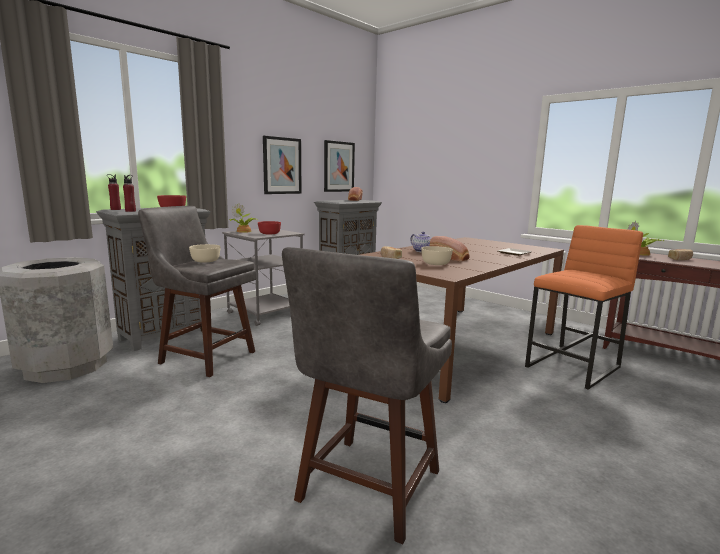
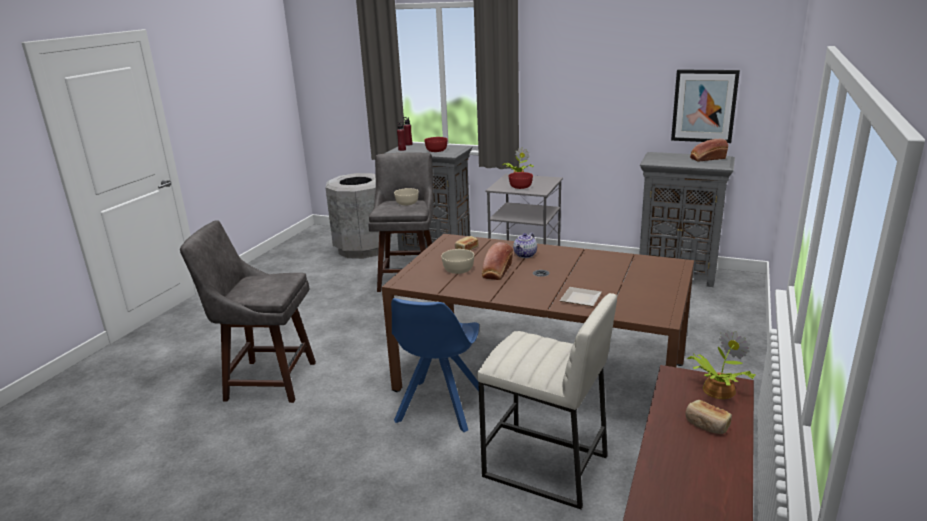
camera: 70 degrees right, 10 degrees up
(282, 166) = (602, 105): picture -> none
(483, 387) = (439, 407): none -> blue chair
(573, 367) = (545, 466): orange stool -> beige stool

